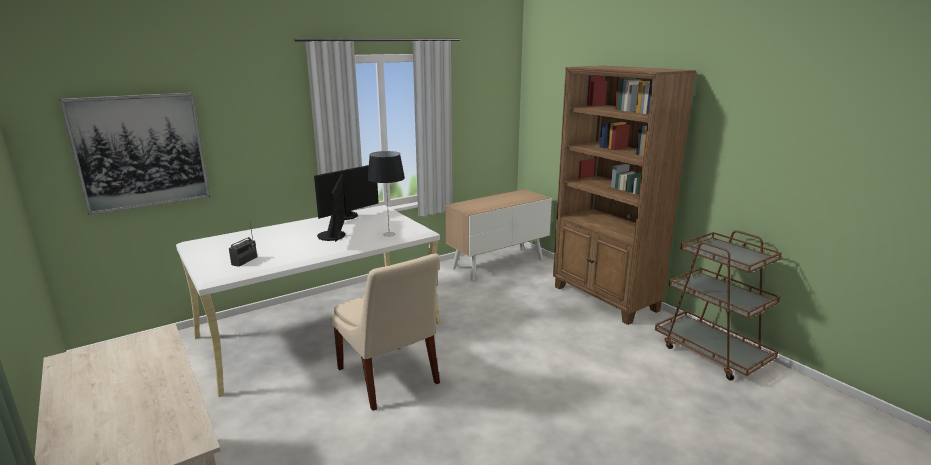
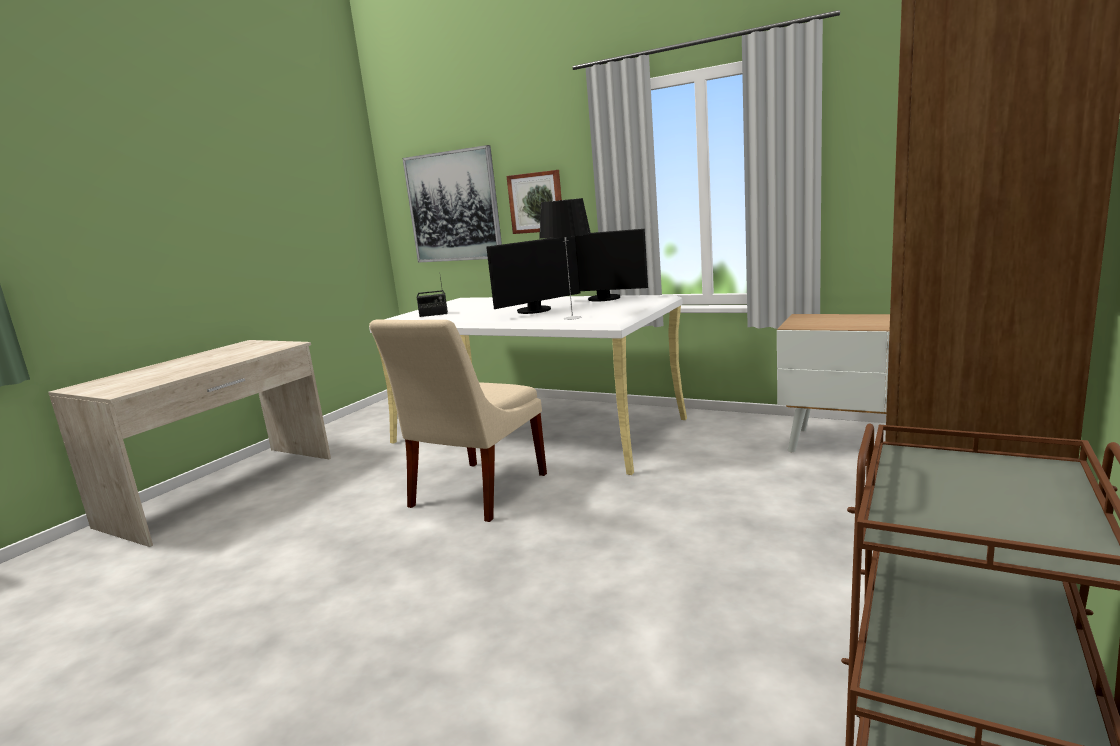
camera: 65 degrees right, 5 degrees down
(247, 144) = (536, 202): none -> picture

